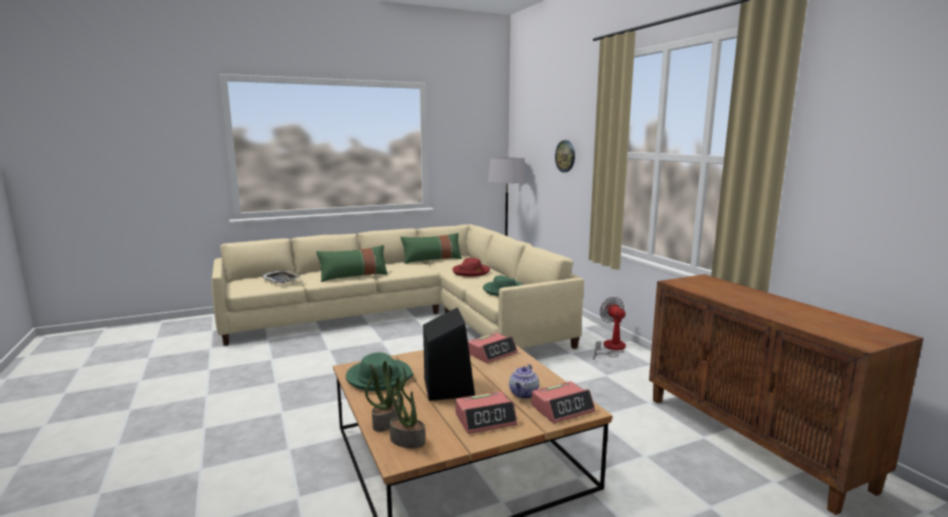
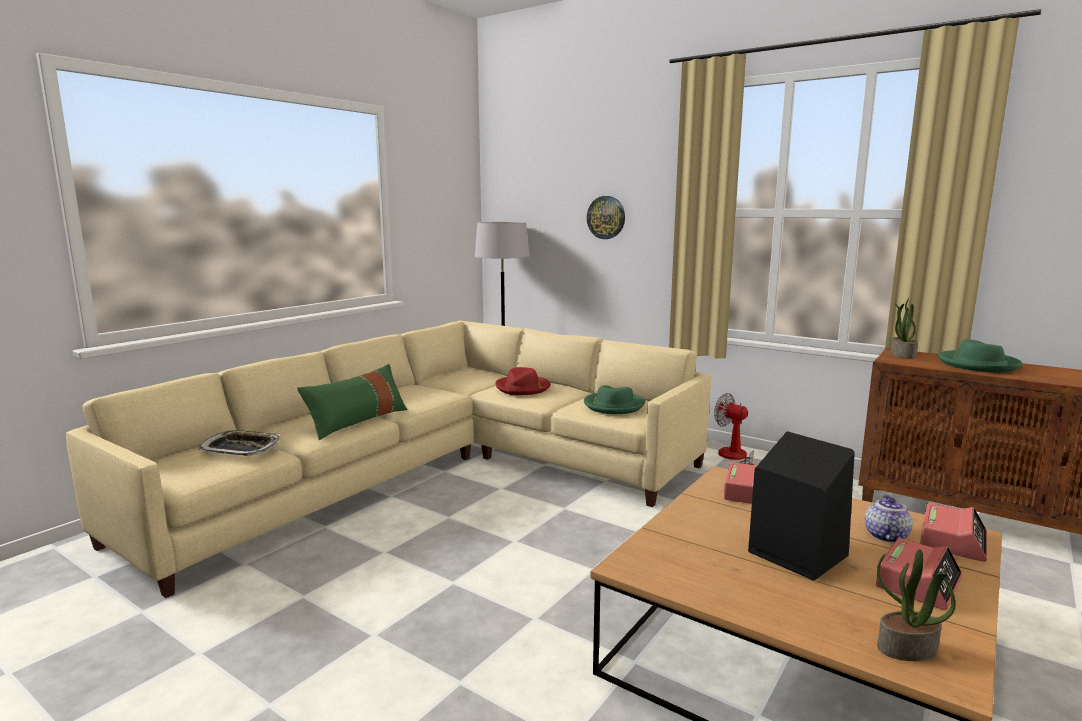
camera: 30 degrees left, 0 degrees up
(379, 377) = (690, 568): green hat -> green hat (978, 364)
(387, 422) = (832, 632): potted plant -> potted plant (902, 355)
(432, 260) = (433, 379): green pillow -> none
(523, 394) = (885, 535): teapot -> teapot turned 150 degrees counterclockwise

